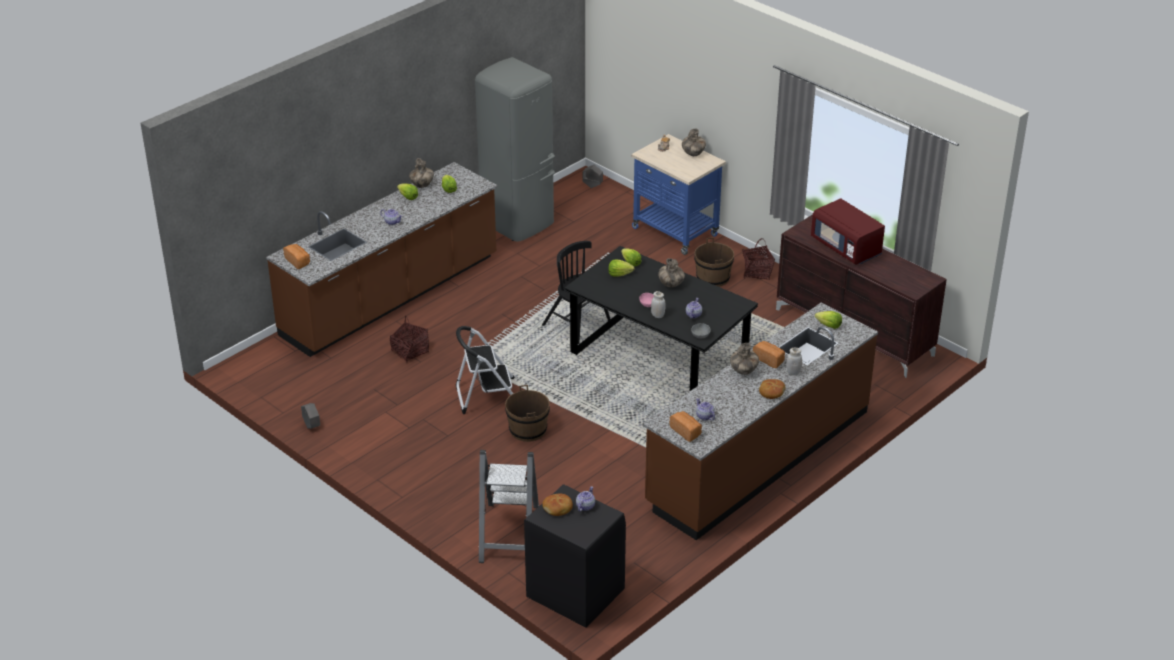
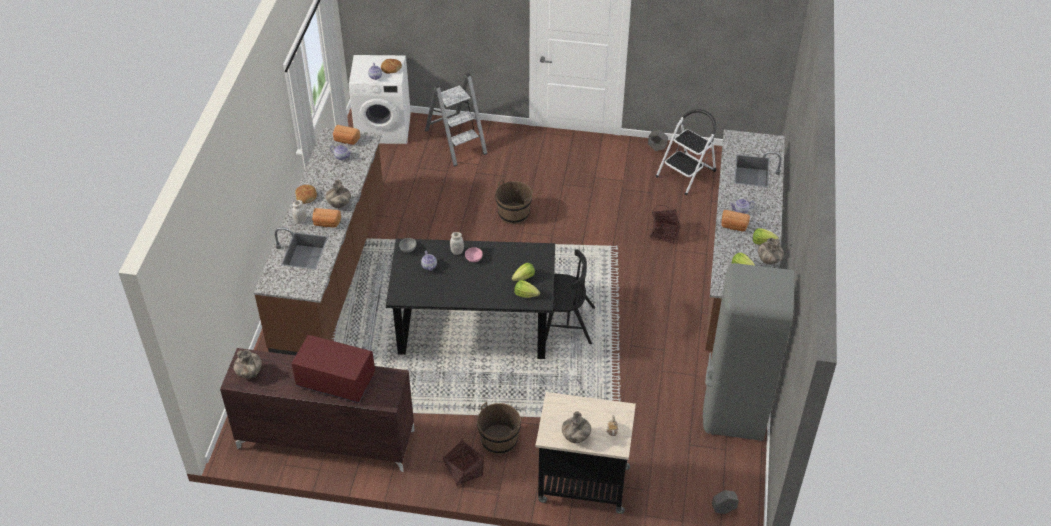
camera: 145 degrees right, 10 degrees up
(298, 261) = (757, 142): bread -> bread (733, 226)
(486, 396) = (570, 225): step ladder -> step ladder (687, 173)
(576, 591) = (383, 128): black washing machine -> white washing machine
(670, 285) = (472, 288): vase -> vase (250, 373)
(675, 232) = (582, 485): blue cart -> black cart
(828, 325) = (298, 278): lettuce -> none

